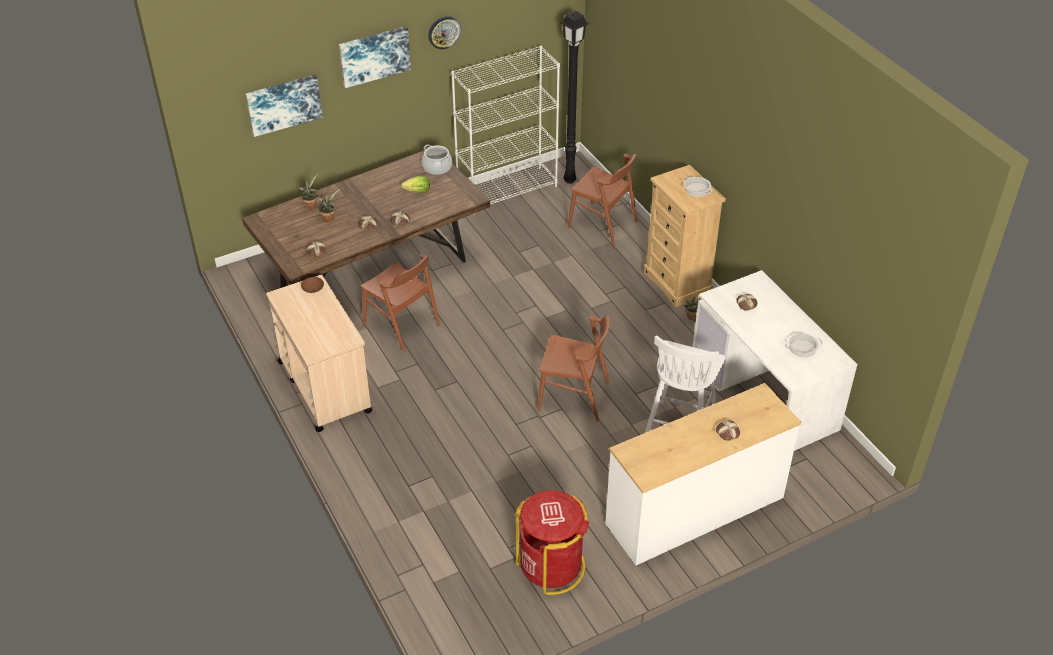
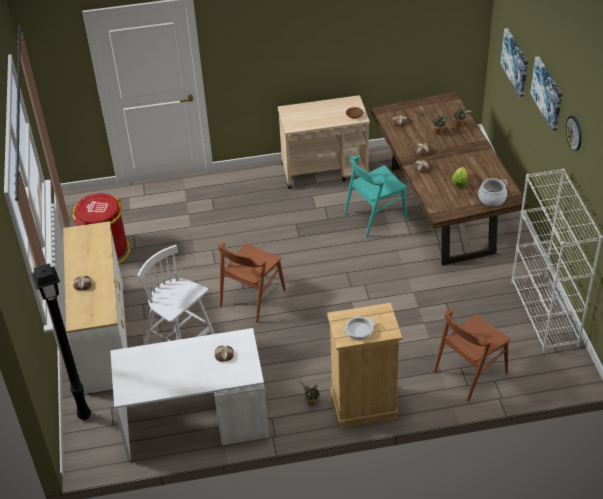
camera: 110 degrees right, 0 degrees up
(401, 325) = (375, 217): brown chair -> turquoise chair
(569, 181) = (550, 364): black floor lamp -> black floor lamp (83, 415)
(802, 348) = (152, 375): cooking pot -> none

